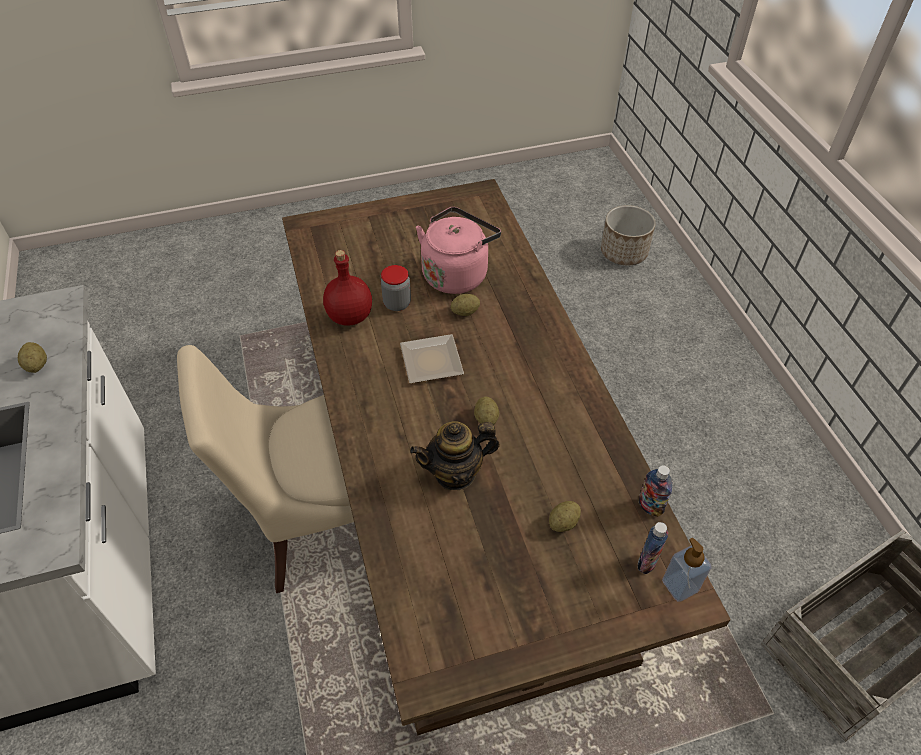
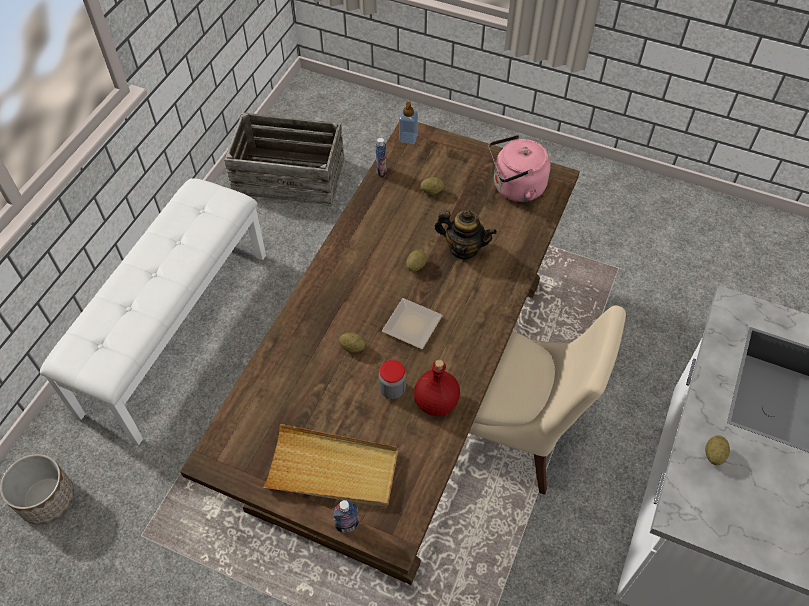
camera: 140 degrees left, 5 degrees up
(390, 233) = (333, 469): none -> beige tray
(457, 273) = (323, 386): pink kettle -> pink kettle (515, 188)
(647, 562) = (412, 154): bottle -> bottle (347, 525)
(708, 397) = (175, 330): none -> white bench

